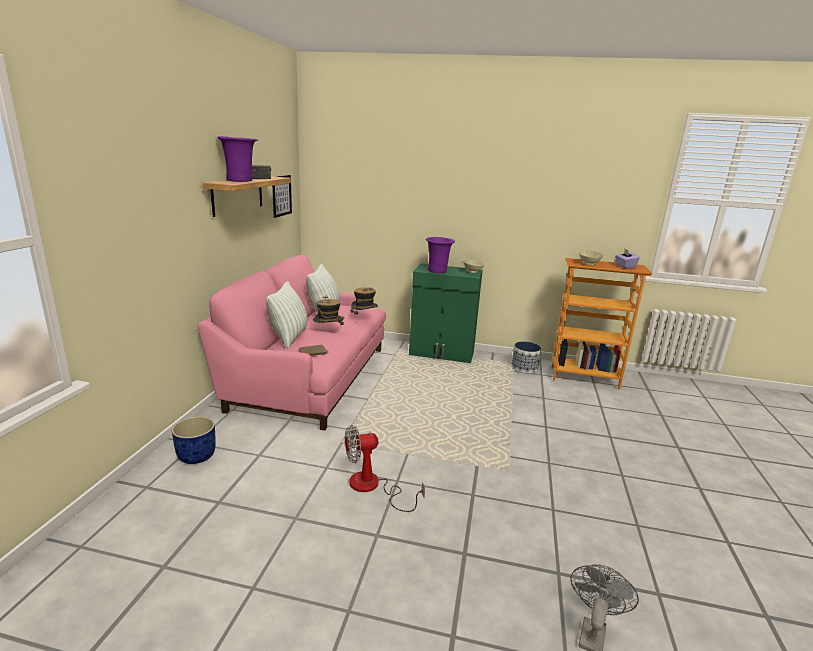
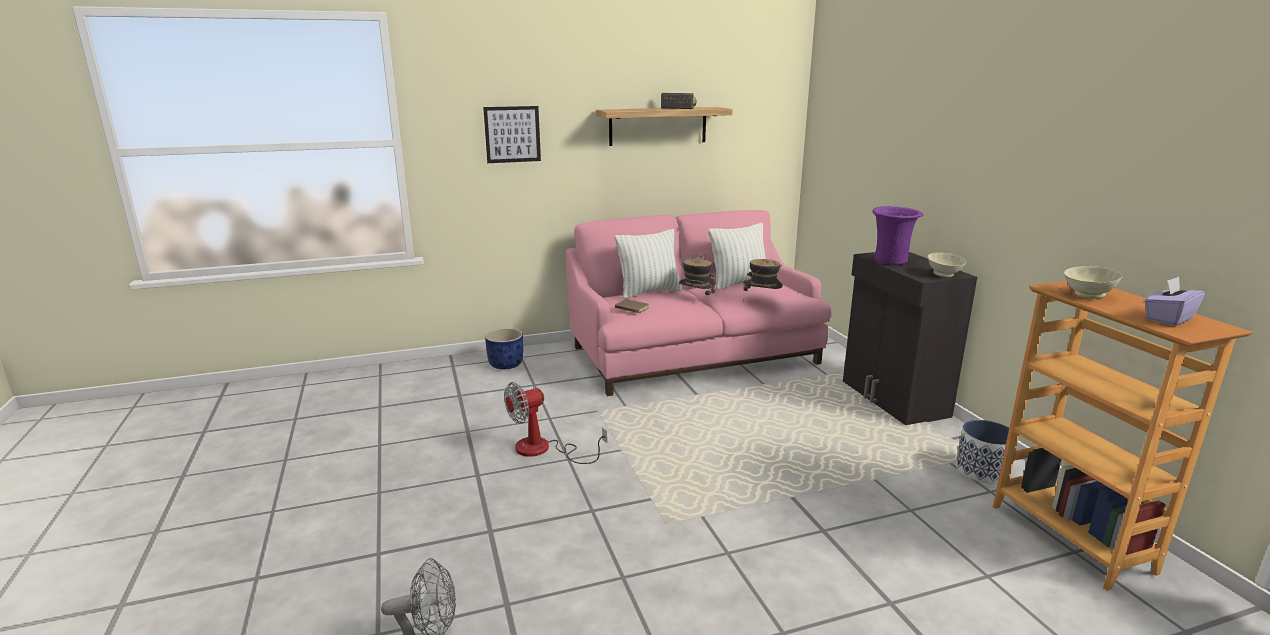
camera: 60 degrees right, 0 degrees up
(240, 181) = (642, 109): purple vase -> none
(281, 195) = (753, 133): picture -> picture (512, 134)
(372, 487) = (544, 450): fan -> fan turned 75 degrees counterclockwise
(442, 353) = (893, 399): green cabinet -> black cabinet

